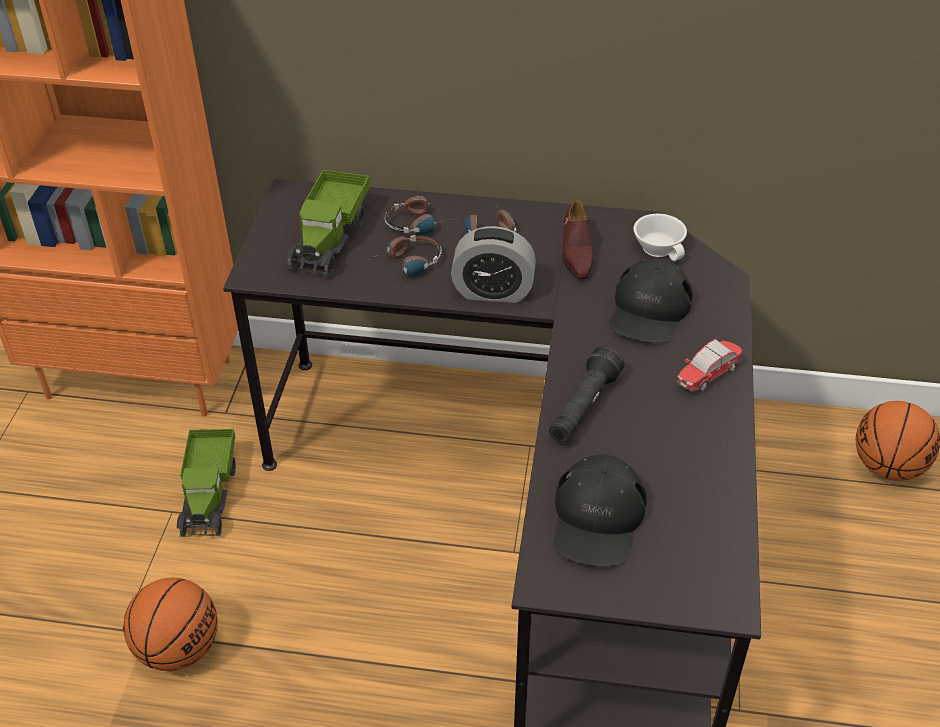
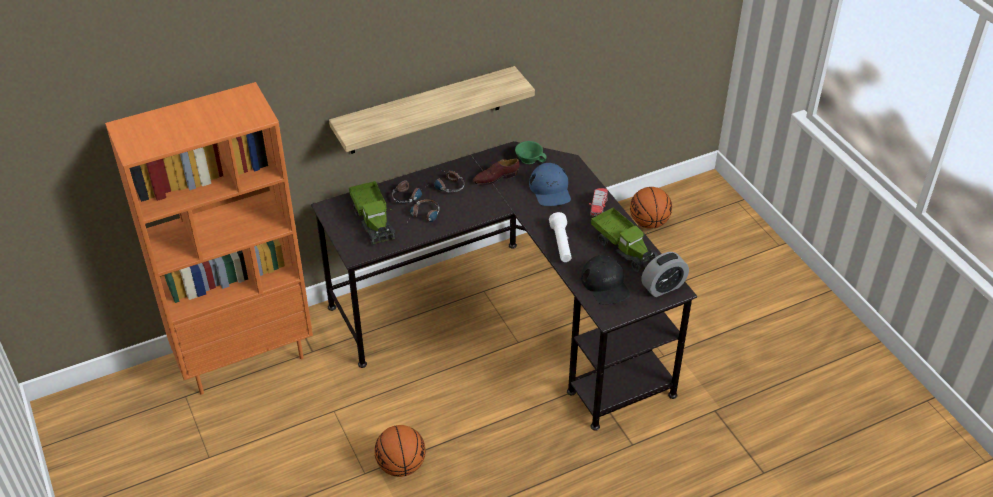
camera: 35 degrees left, 0 degrees up
(209, 493) = (344, 393): toy truck -> toy truck (623, 248)
(493, 291) = (476, 212): alarm clock -> alarm clock (663, 287)
(494, 88) = (425, 111): none -> shelf
(576, 253) = (495, 177): brown shoe -> brown shoe turned 105 degrees clockwise
(583, 408) = (561, 244): black flashlight -> white flashlight
(649, 310) = (550, 189): black cap -> blue cap
(660, 247) = (530, 158): white cup -> green cup

